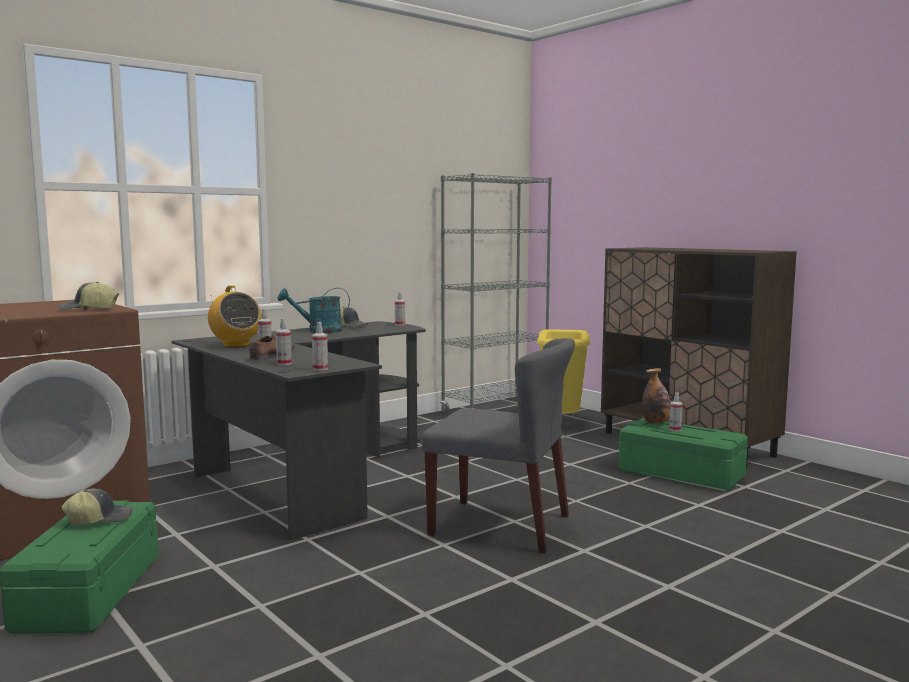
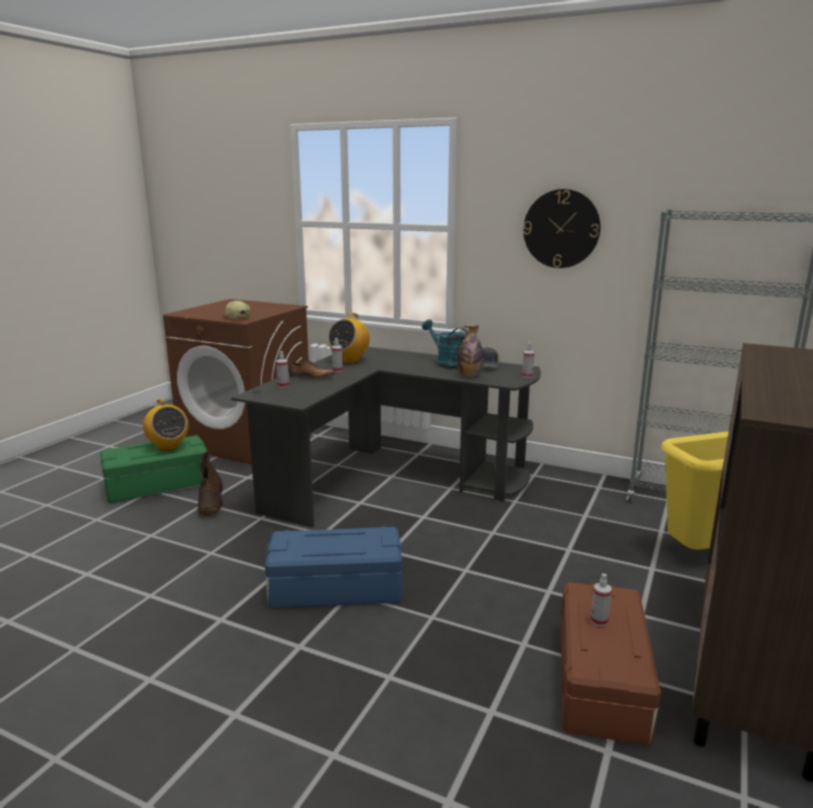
camera: 65 degrees right, 10 degrees up
(100, 519) = (168, 447): cap -> radio
(218, 561) = (211, 502): none -> brown boot
(320, 369) = (270, 397): spray bottle -> none
(365, 192) = (561, 229): none -> wall clock
(501, 525) = (335, 589): grey chair -> blue storage box
(655, 423) = (615, 602): bottle -> bottle (470, 375)
(681, 473) = (603, 682): green storage box -> brown storage box

